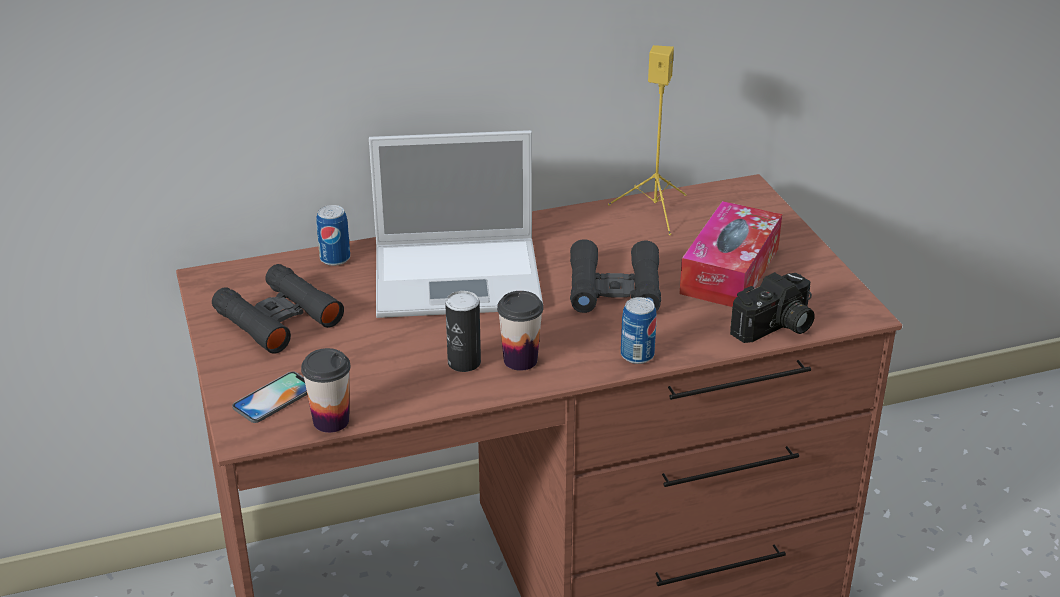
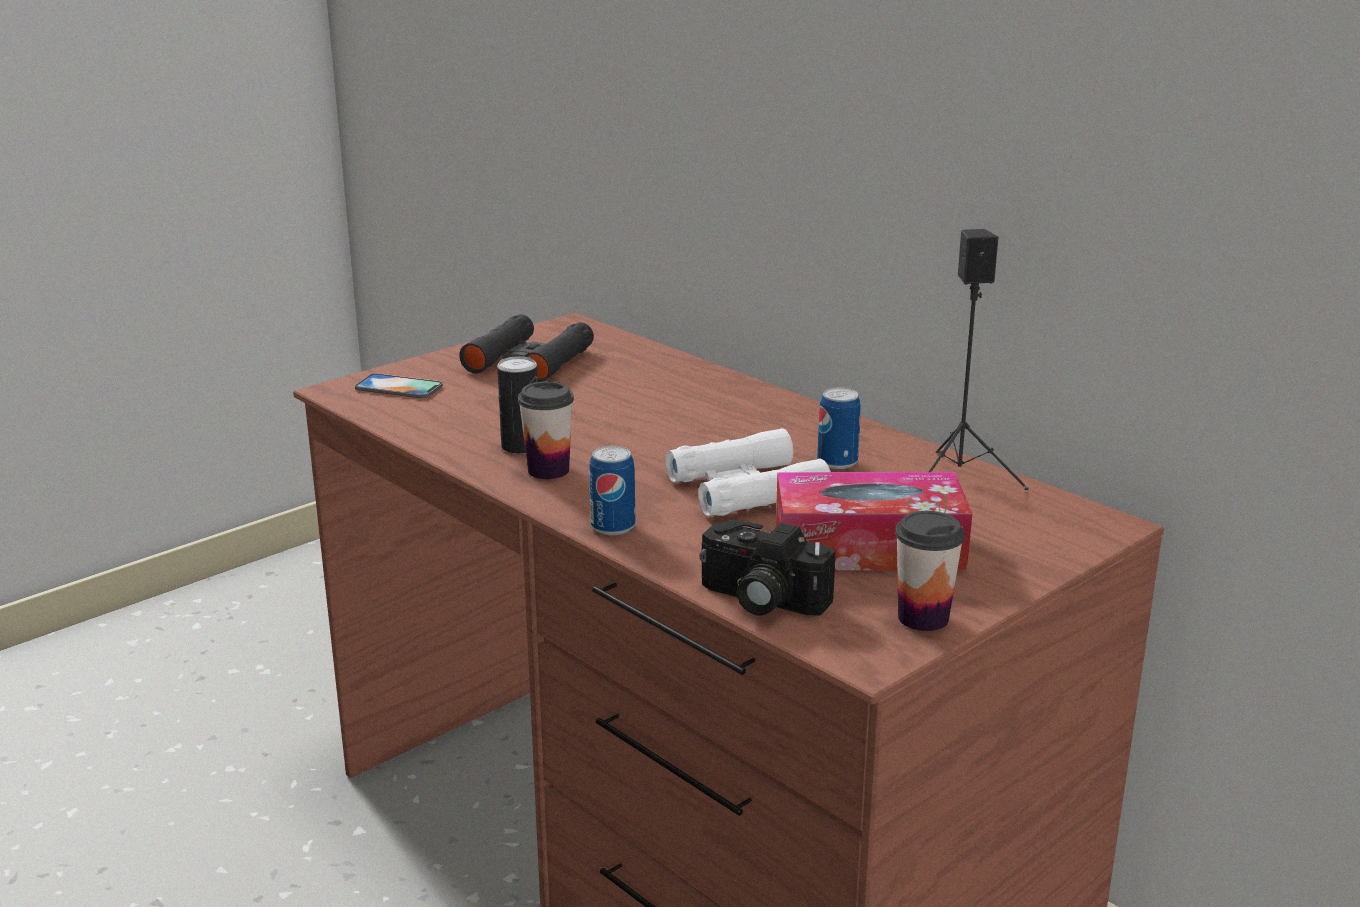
camera: 65 degrees right, 10 degrees down
(331, 421) = (377, 415): cup -> cup (923, 618)
(335, 258) = (657, 358): can -> can (837, 462)
(461, 277) = (682, 413): laptop -> none
(614, 288) = (746, 489): black binoculars -> white binoculars
(655, 210) = (960, 479): yellow speaker -> black speaker

